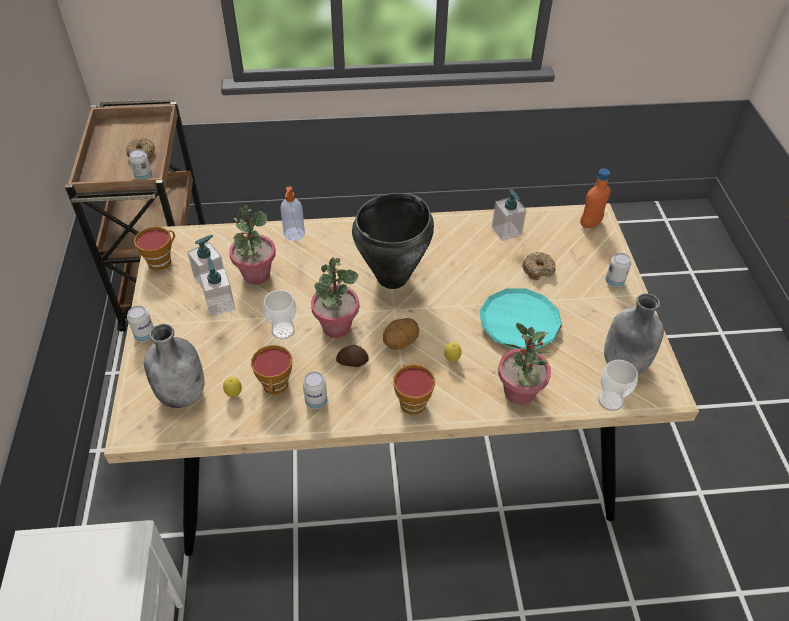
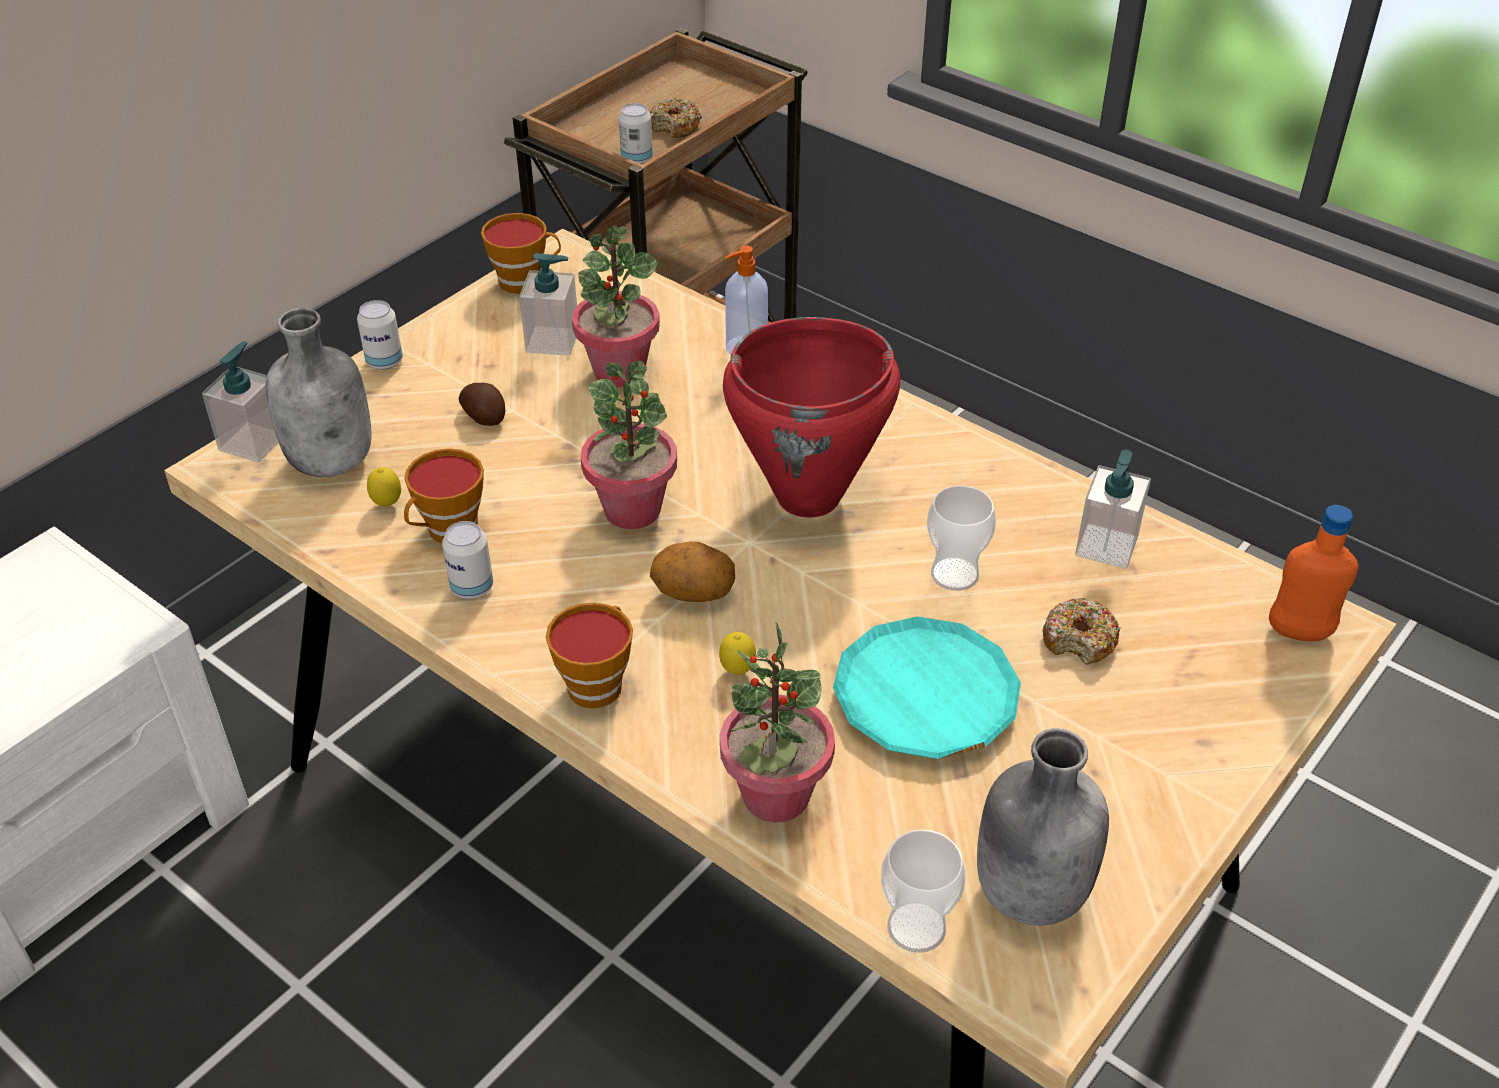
camera: 45 degrees right, 5 degrees down
(220, 304) = (522, 381): soap dispenser -> soap dispenser (253, 442)
(283, 330) = (555, 466): cup -> cup (954, 574)
(352, 361) = (590, 571): potato -> potato (484, 415)
(393, 278) = (809, 497): black cooking pot -> red cooking pot
(614, 282) = (1206, 755): can -> none

